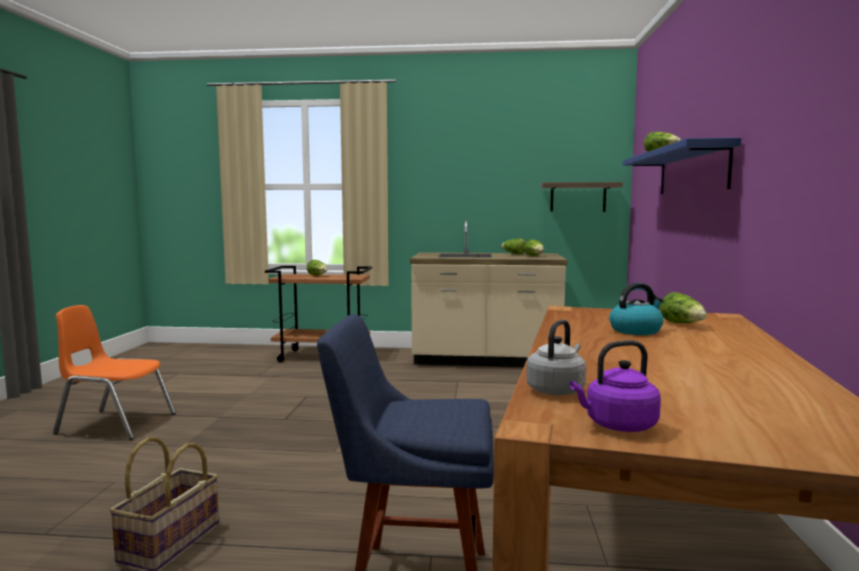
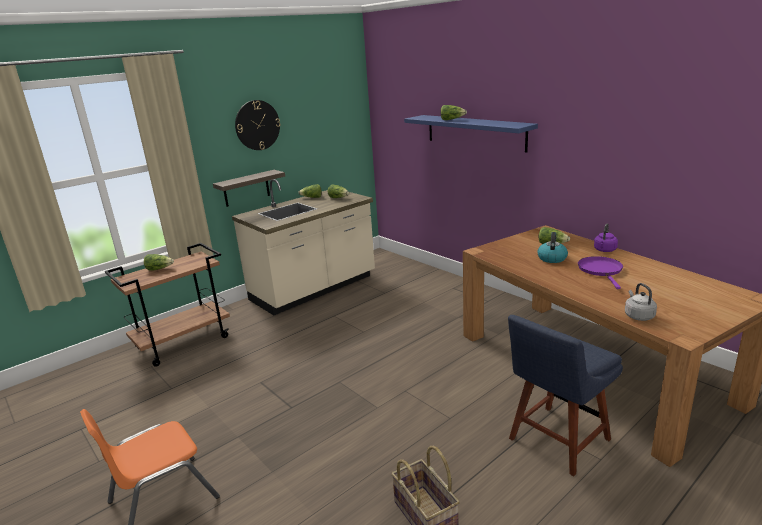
camera: 45 degrees left, 15 degrees up
(468, 163) = (257, 125): none -> wall clock
(578, 197) = (340, 140): shelf -> shelf (246, 188)
(617, 425) = (693, 323): purple kettle -> purple kettle (604, 250)
(670, 352) = (601, 270): none -> purple frying pan

